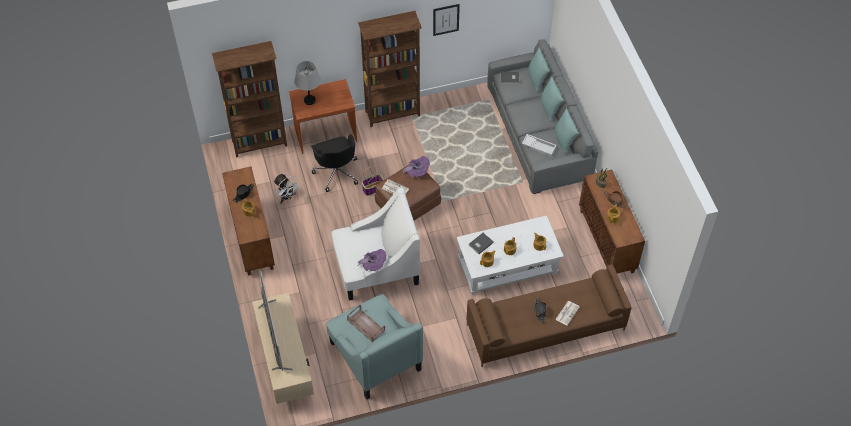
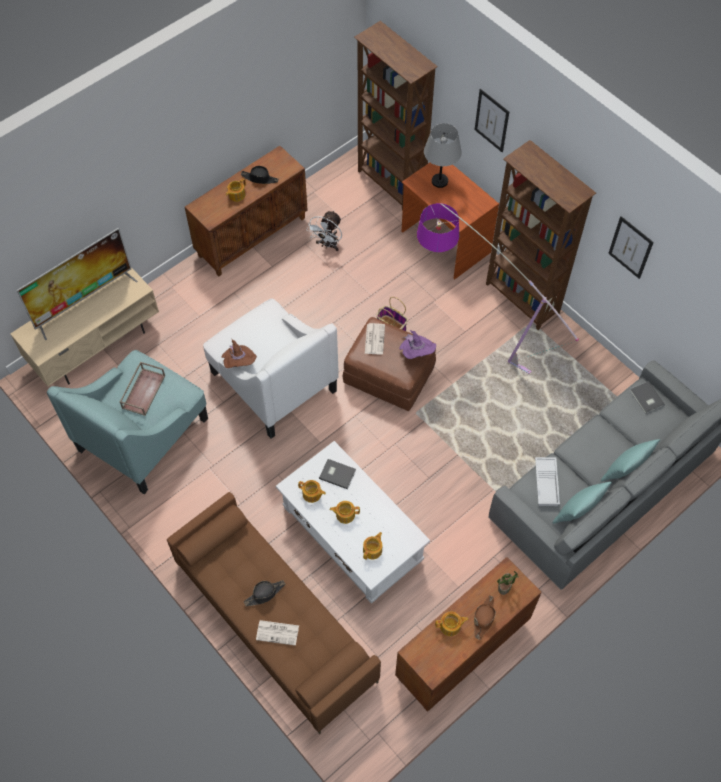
camera: 65 degrees right, 5 degrees up
(322, 37) = (491, 120): none -> picture
(336, 172) = (394, 278): black office chair -> none
(374, 265) = (239, 363): purple hat -> brown hat
(406, 152) = (470, 340): none -> floor lamp
(536, 79) = (667, 434): turquoise pillow -> none

